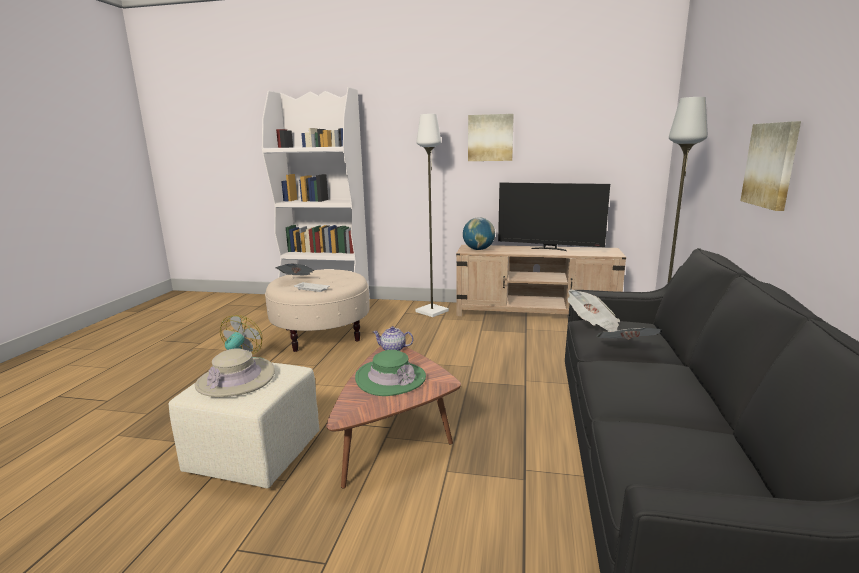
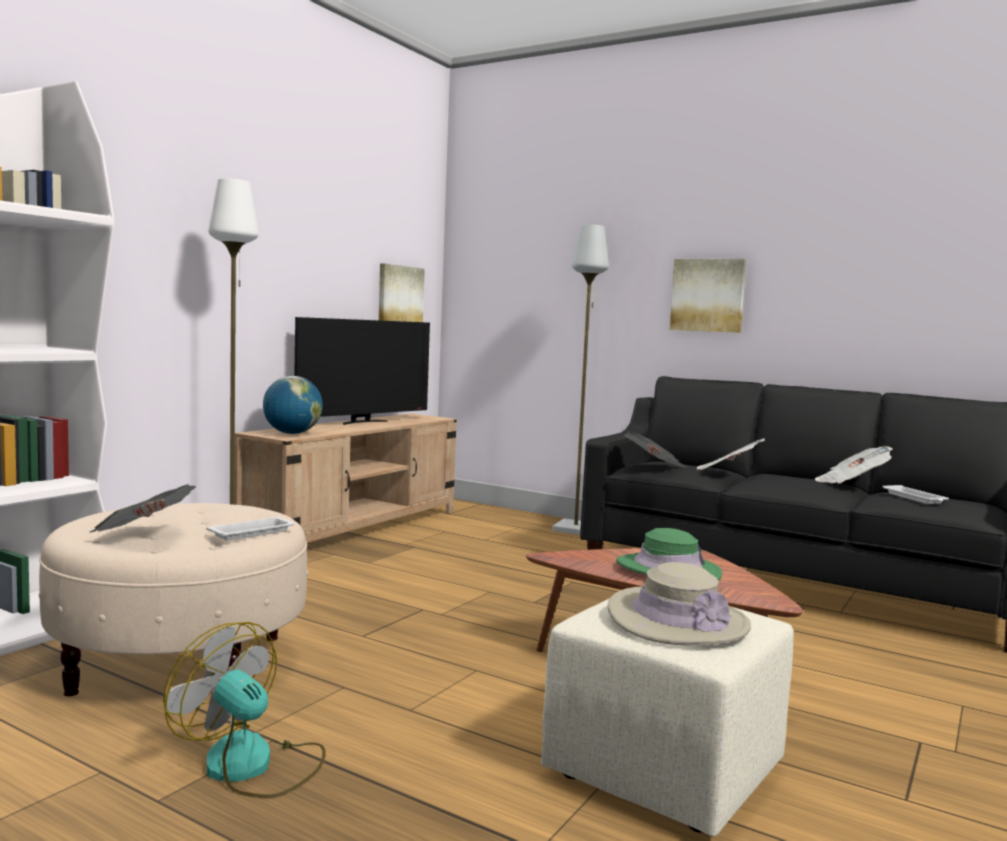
camera: 70 degrees left, 10 degrees down
(393, 349) = (565, 556): teapot -> none
(490, 138) = (271, 240): picture -> picture (399, 298)
(660, 446) = (915, 498): none -> white tray
(689, 407) = (851, 483): none -> newspaper

